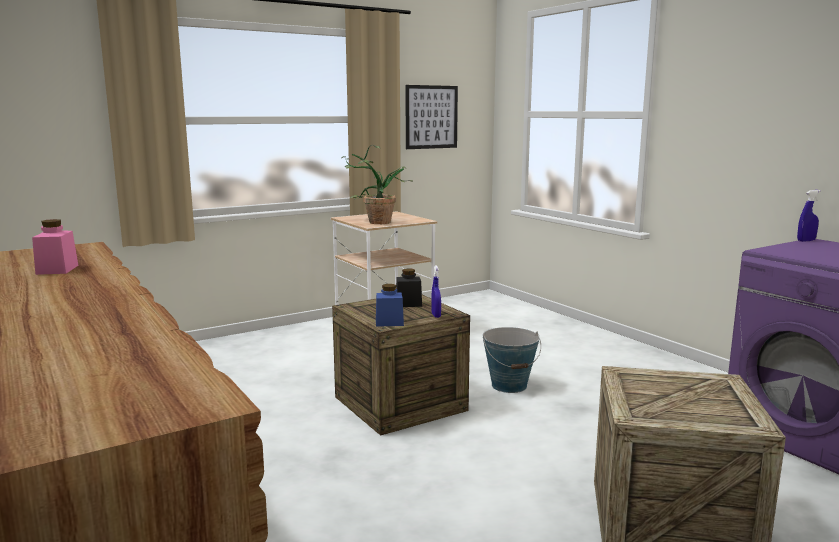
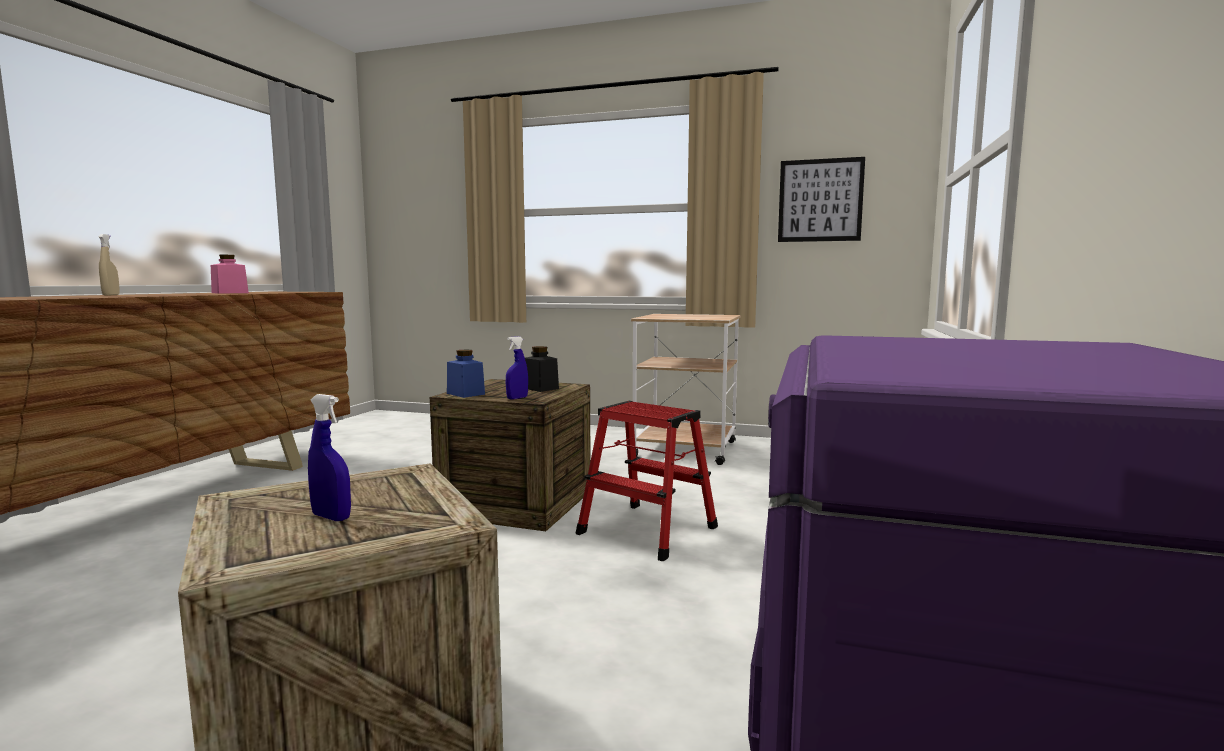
camera: 50 degrees right, 5 degrees down
(40, 305) = (111, 295): none -> beige spray bottle
(373, 222) = (661, 317): potted plant -> none
(509, 385) = (648, 530): bucket -> red step ladder
(806, 241) = (1069, 341): blue spray bottle -> blue spray bottle (331, 517)

